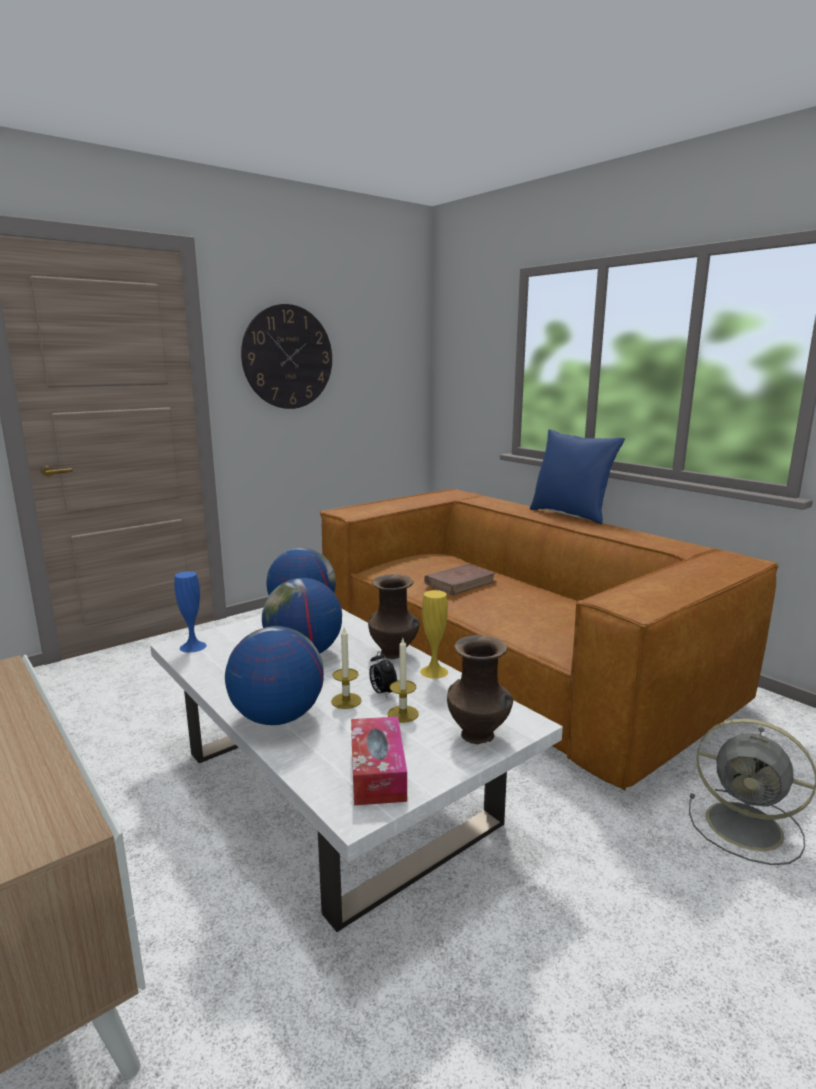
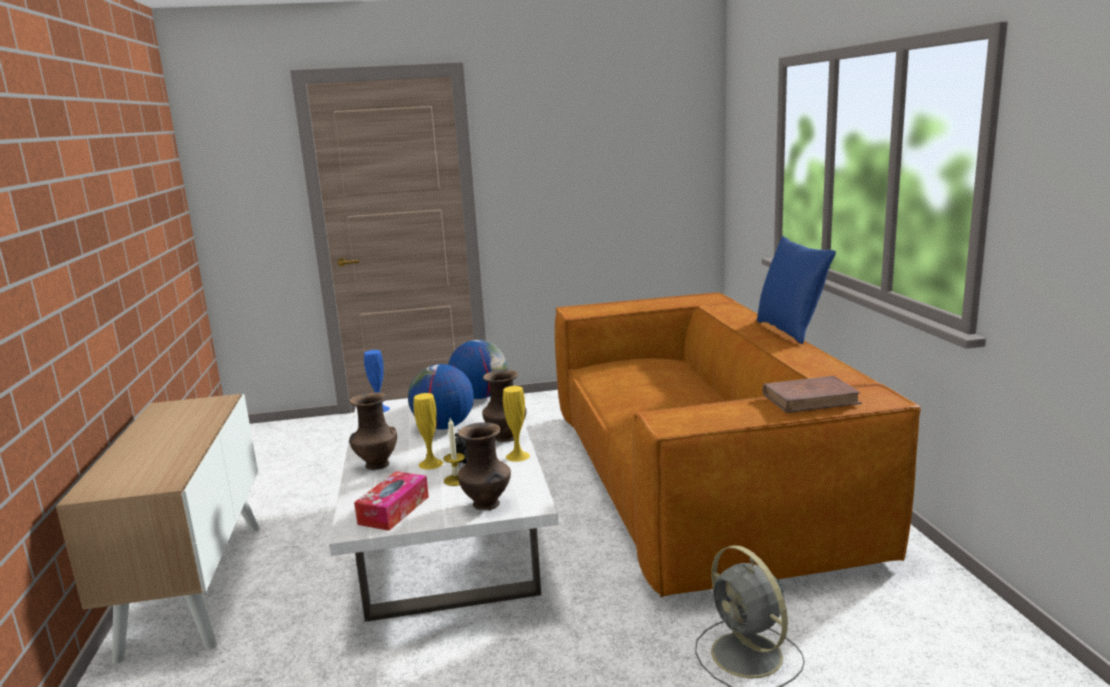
camera: 30 degrees right, 0 degrees up
(277, 717) = (376, 465): globe -> brown vase
(288, 357) = (553, 159): wall clock -> none
(346, 701) = (430, 464): candle -> yellow vase
(460, 583) = (645, 389): brown book -> brown book (810, 399)

